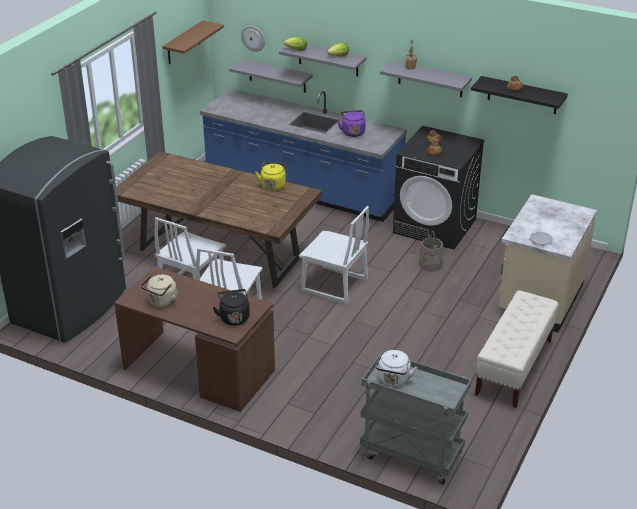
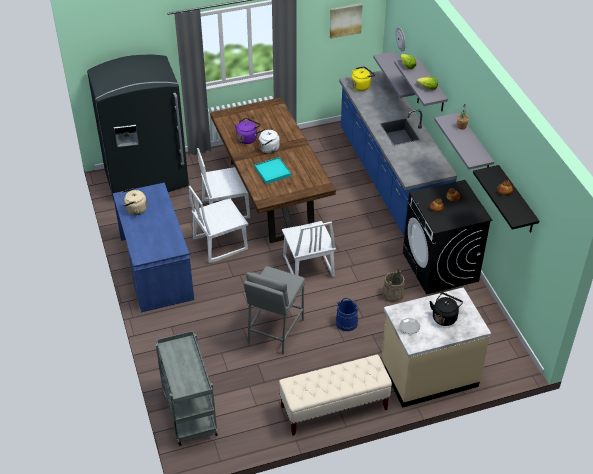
camera: 45 degrees right, 10 degrees up
(183, 43) = (345, 20): brown shelf -> picture
(197, 370) = (155, 268): brown desk -> blue desk
(234, 317) = (155, 247): black kettle -> black kettle (445, 317)
(246, 205) = (272, 172): none -> turquoise tray
(273, 185) = (310, 166): yellow kettle -> yellow kettle (361, 86)
(352, 132) = (413, 155): purple kettle -> purple kettle (247, 138)
(382, 347) = (275, 331): none -> grey stool
(393, 380) = (176, 354): white kettle -> white kettle (268, 149)
(428, 304) = (346, 322): none -> blue bucket

